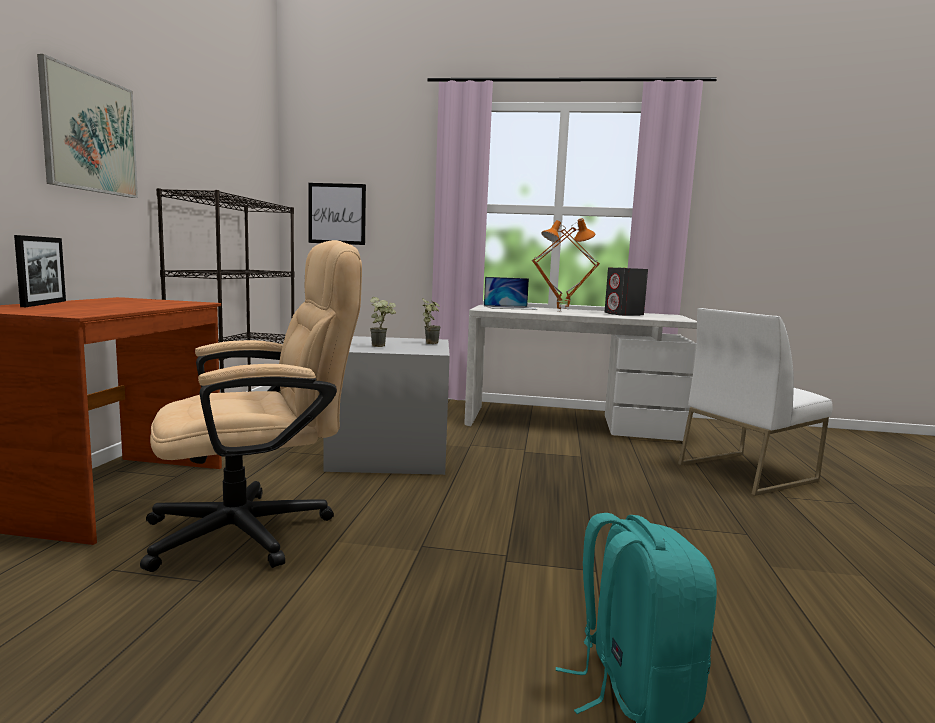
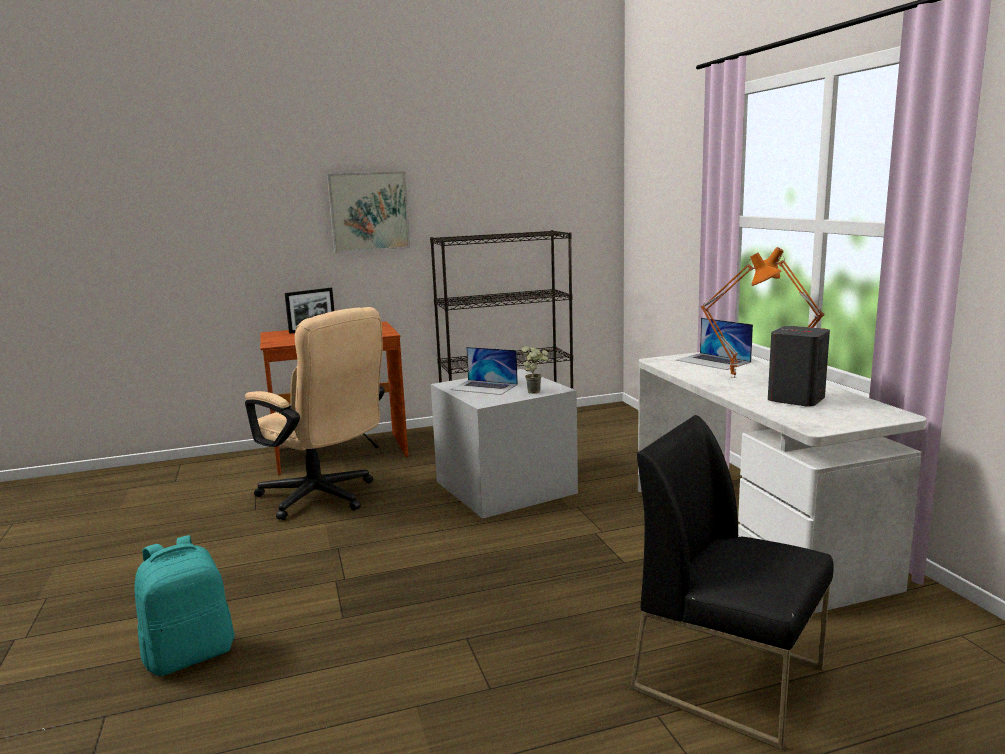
camera: 65 degrees right, 5 degrees up
(337, 214) = (652, 227): picture -> none
(382, 346) = (484, 387): potted plant -> laptop
(746, 472) = (730, 678): white chair -> black chair

